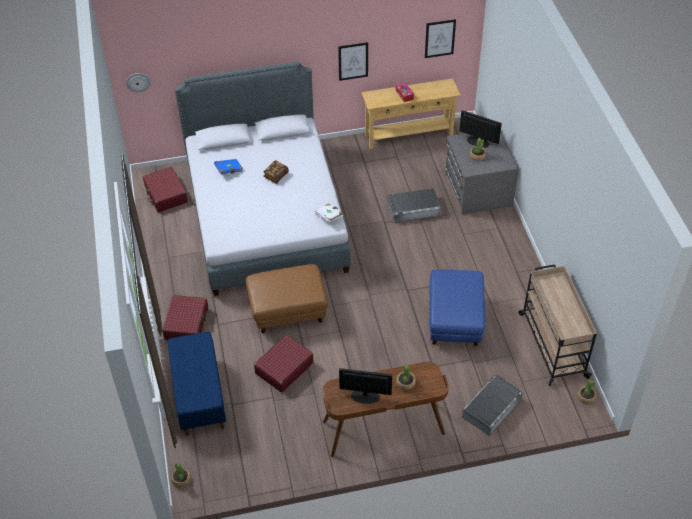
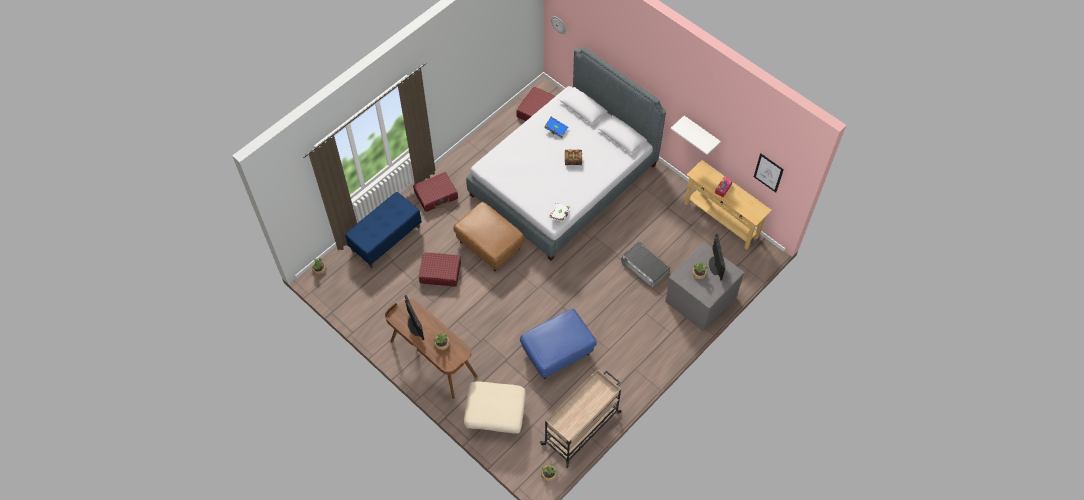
camera: 55 degrees right, 10 degrees up
(353, 61) = (701, 133): picture -> white shelf
(491, 408) = (495, 417): grey storage box -> beige ottoman

